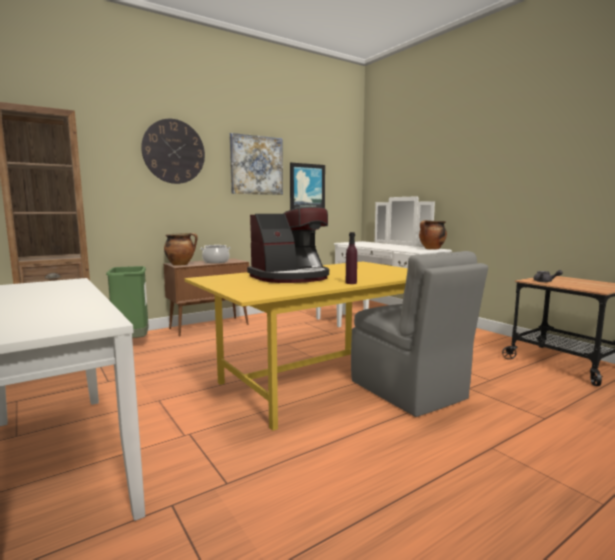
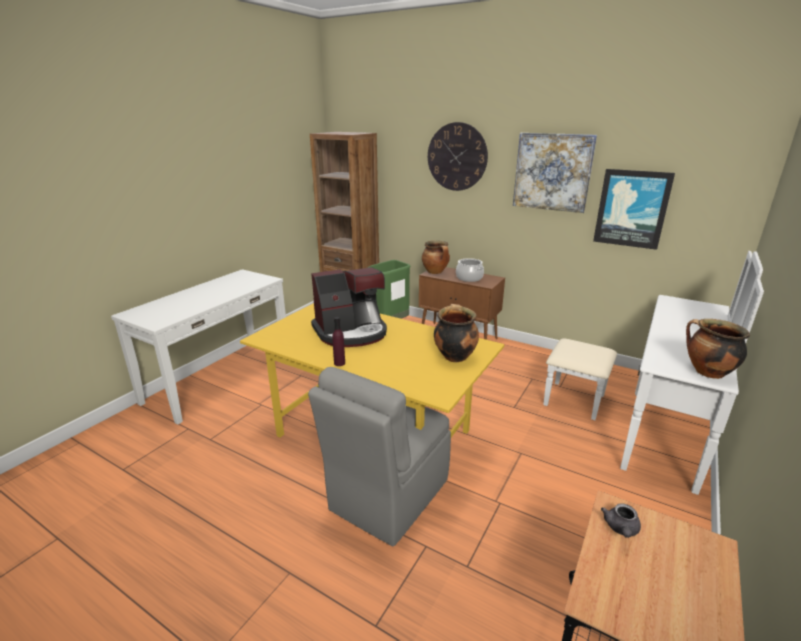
camera: 65 degrees right, 15 degrees up
(290, 277) = (351, 332): coffee machine -> coffee machine turned 60 degrees counterclockwise
(370, 267) = (454, 356): none -> cooking pot

